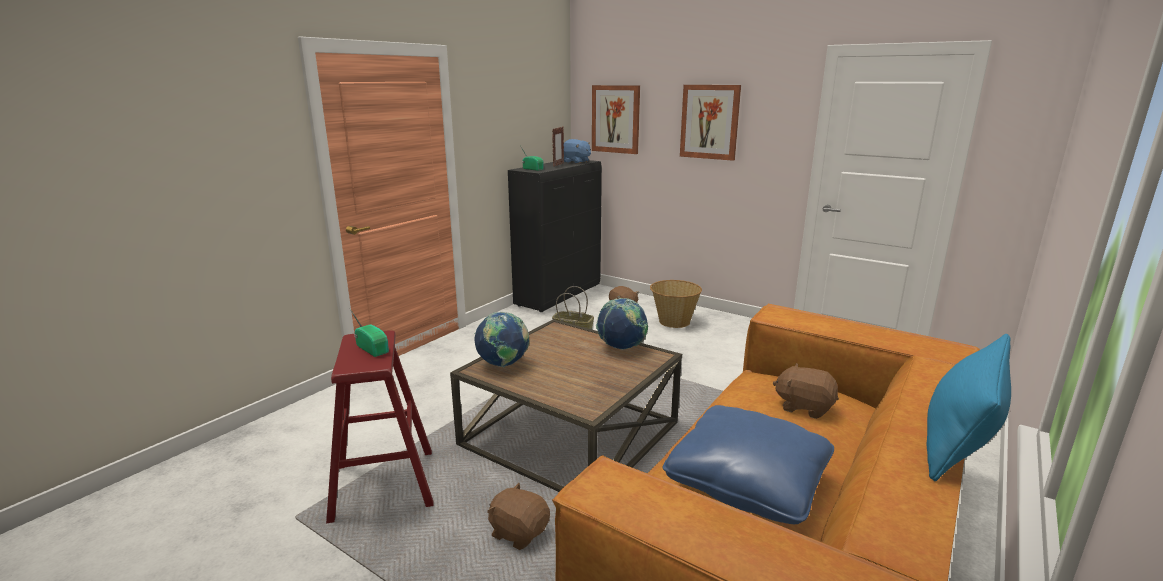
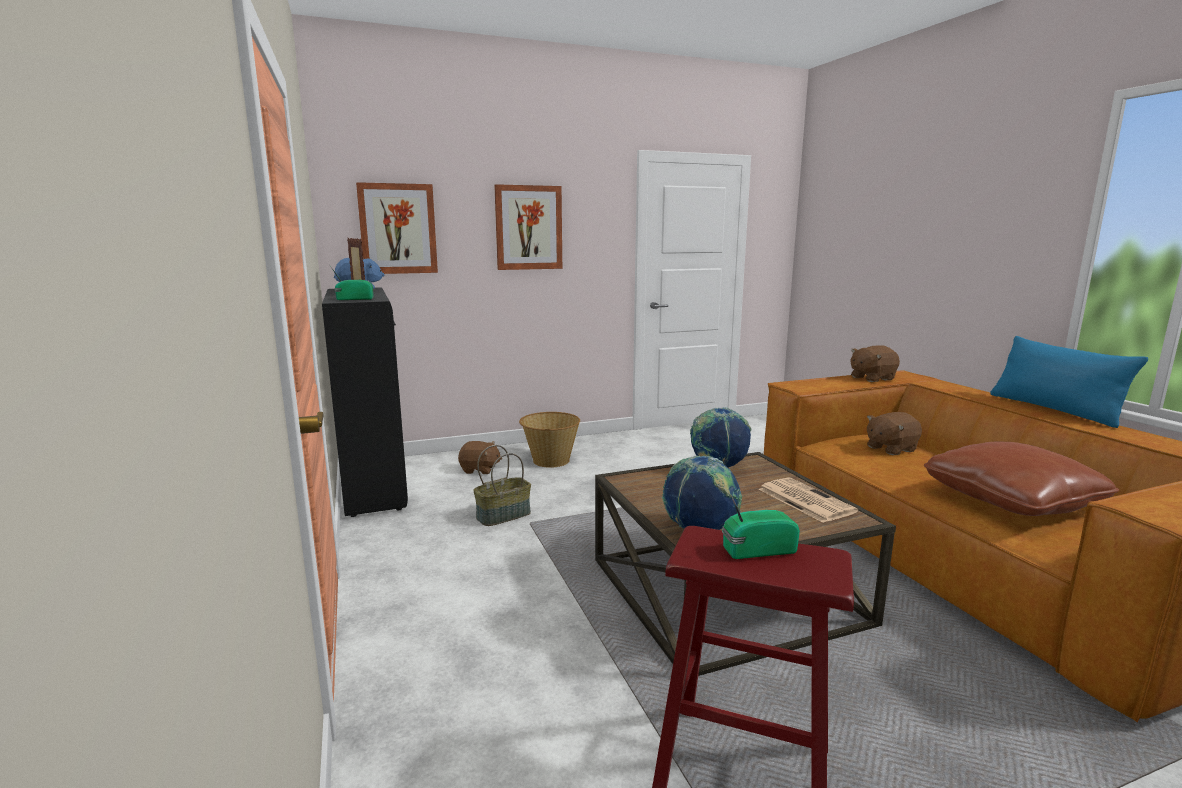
camera: 55 degrees left, 5 degrees down
(519, 532) = (909, 690): brown plush toy -> brown plush toy (871, 378)
(598, 386) = (804, 500): none -> newspaper
(747, 481) = (1011, 500): blue pillow -> brown pillow

